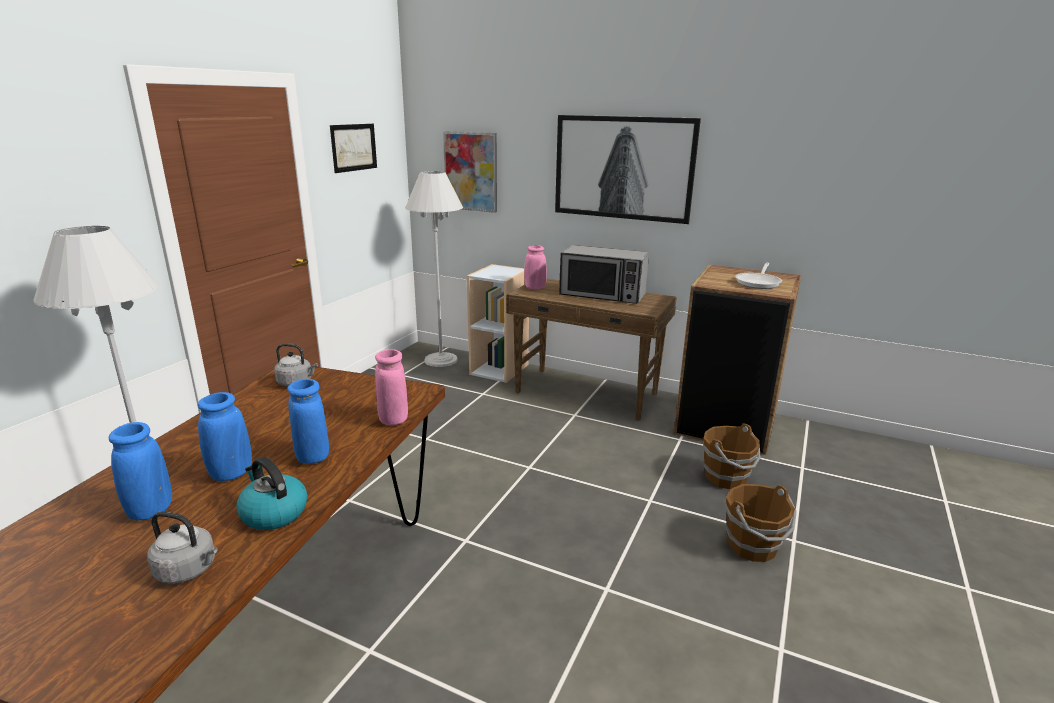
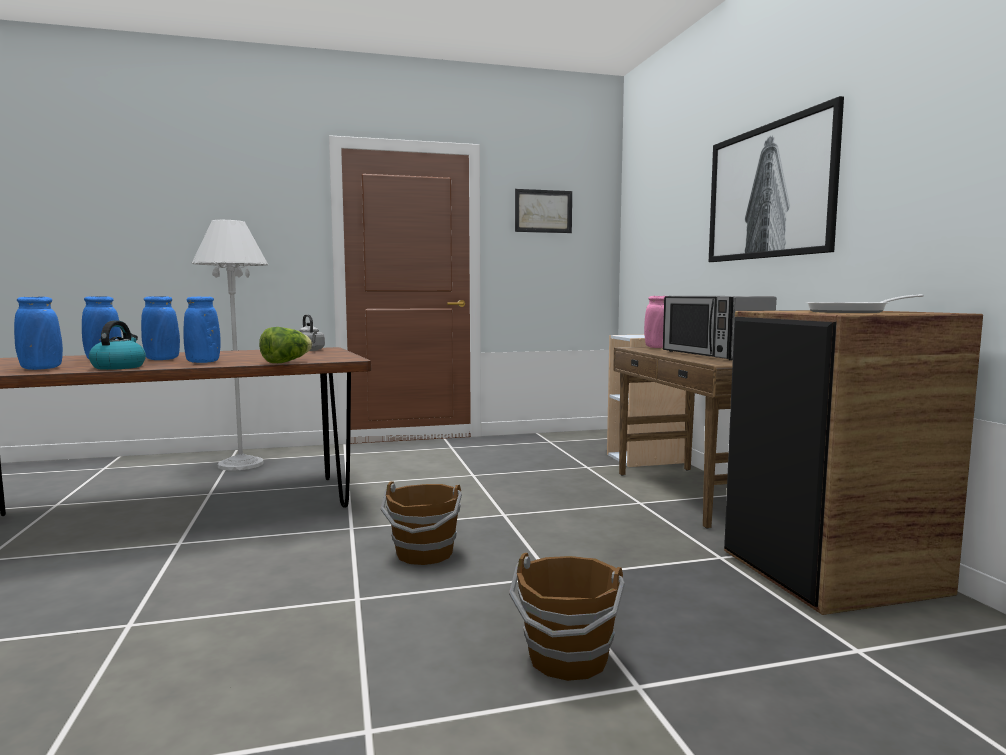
camera: 50 degrees right, 15 degrees down
(189, 570) = (41, 369): grey kettle -> blue vase
(393, 420) = (286, 362): pink vase -> lettuce
(441, 360) = (605, 442): white floor lamp -> none
(471, 171) = (655, 231): picture -> none
(726, 478) = (695, 604): brown bucket -> brown bucket (424, 554)

